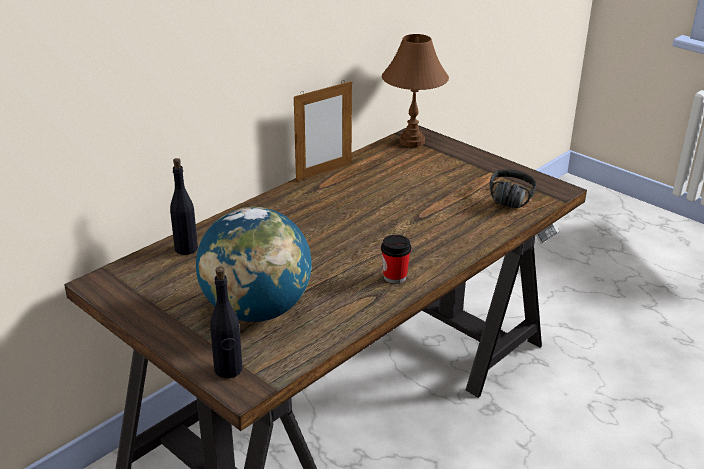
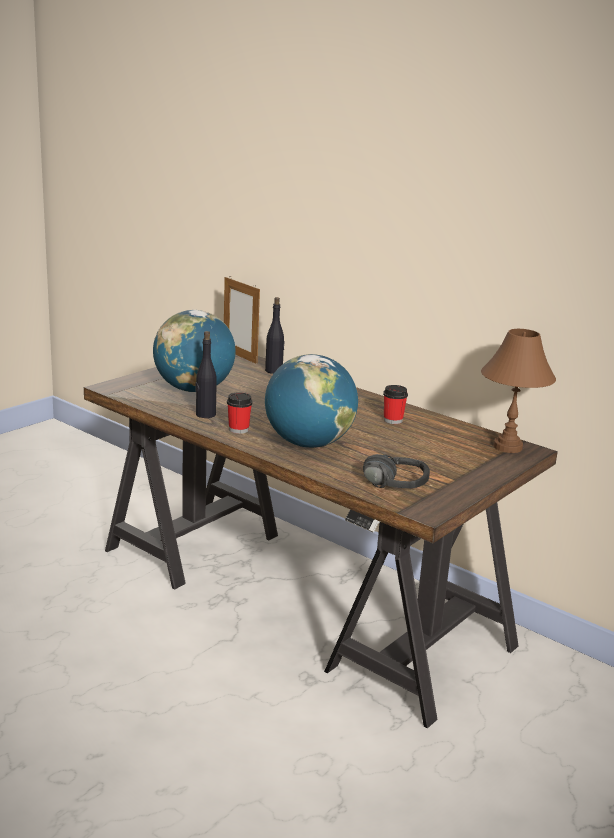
camera: 85 degrees right, 10 degrees down
(228, 370) = (128, 383): black bottle -> black bottle (205, 414)
(324, 172) = (416, 410): picture frame -> picture frame (239, 356)
(354, 186) = (393, 420): none -> cup
(427, 235) = (308, 444): none -> globe

